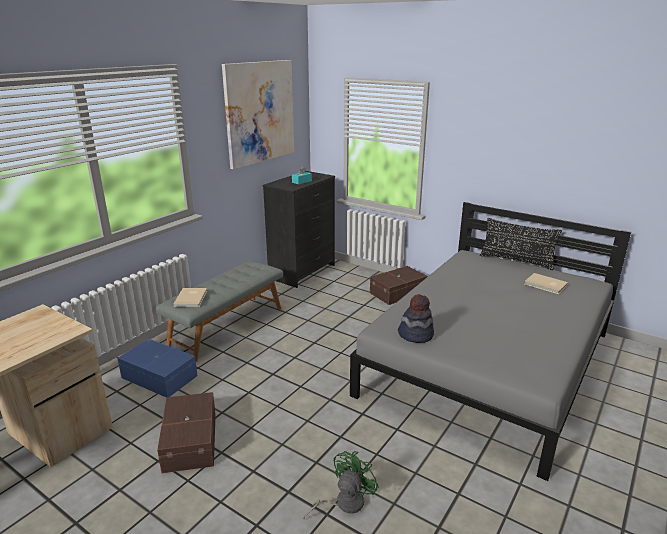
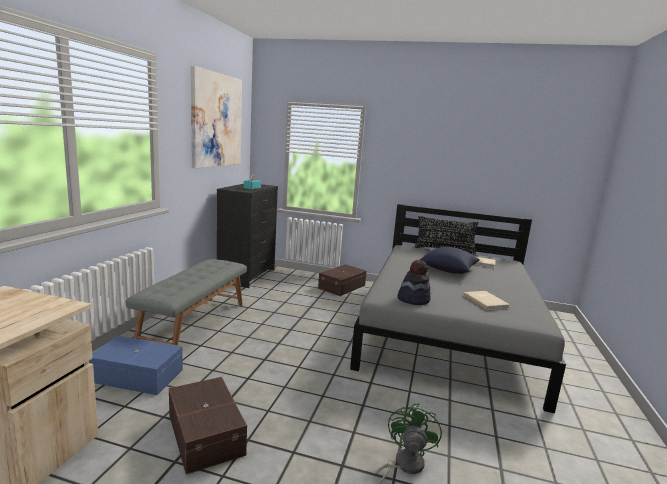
camera: 20 degrees left, 10 degrees down
(192, 298) = (167, 289): beige book -> beige book (486, 301)
(493, 294) = (448, 270): none -> blue pillow

